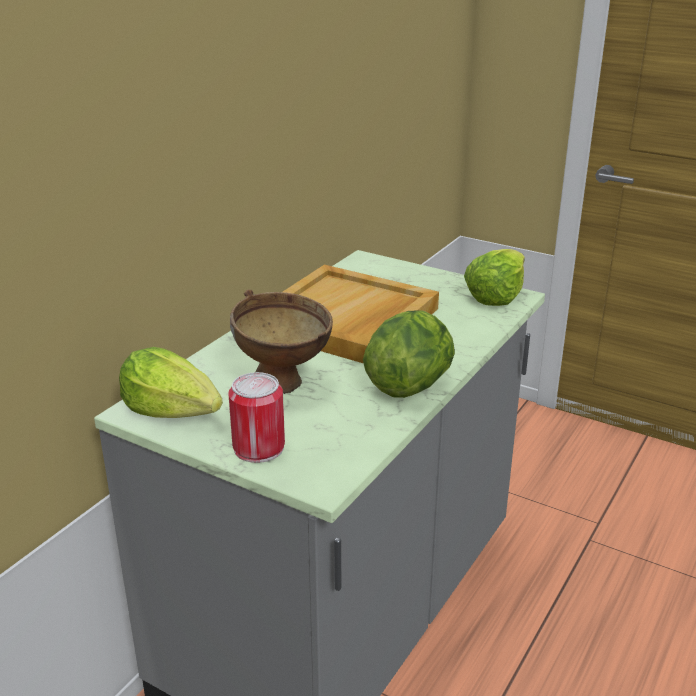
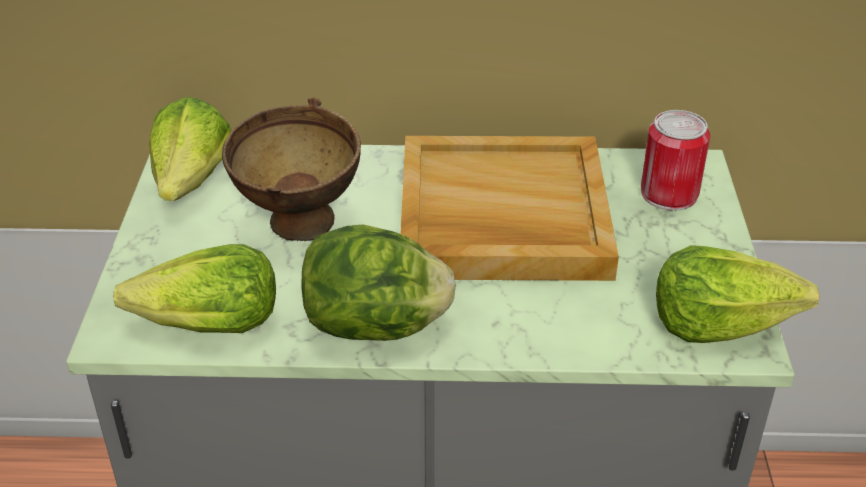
camera: 60 degrees right, 10 degrees up
(258, 447) = (158, 263): can -> can (669, 193)
(352, 442) = (209, 326): none -> lettuce

